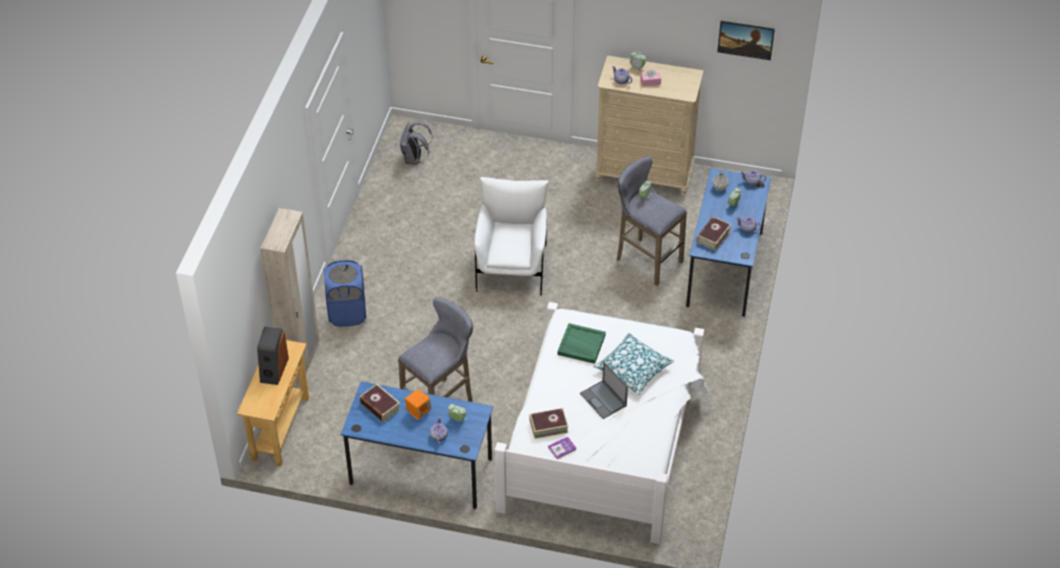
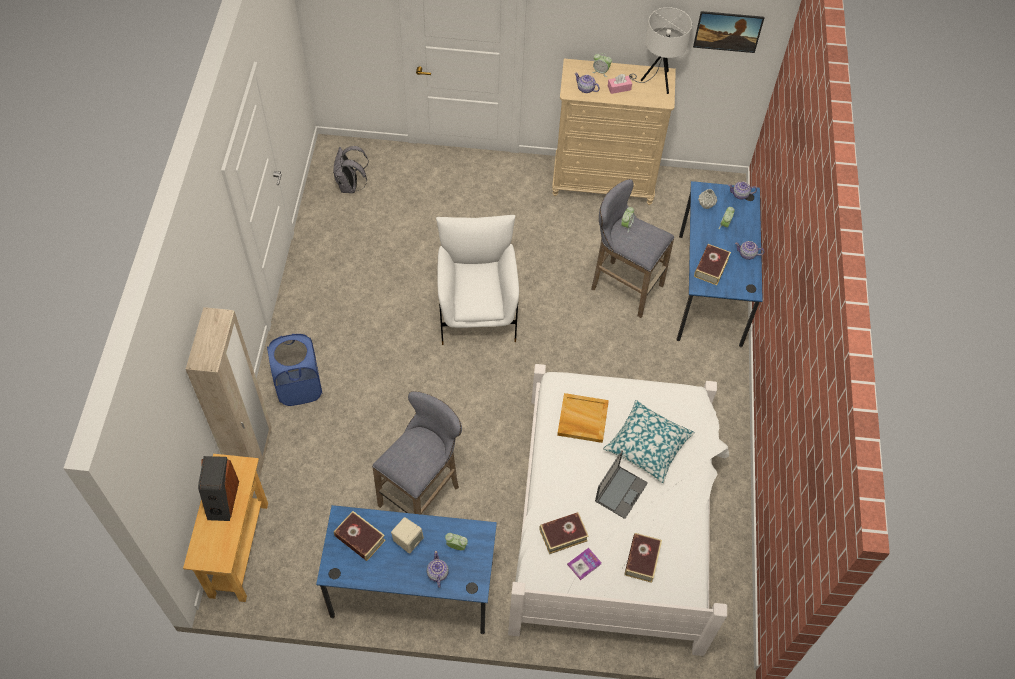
camera: 10 degrees left, 10 degrees up
(418, 411) = (408, 541): orange speaker -> beige speaker
(581, 345) = (582, 419): green tray -> beige tray
(603, 400) = (621, 491): laptop -> laptop turned 105 degrees counterclockwise
(611, 450) = (642, 560): none -> book
(684, 79) = (656, 82): none -> white table lamp

